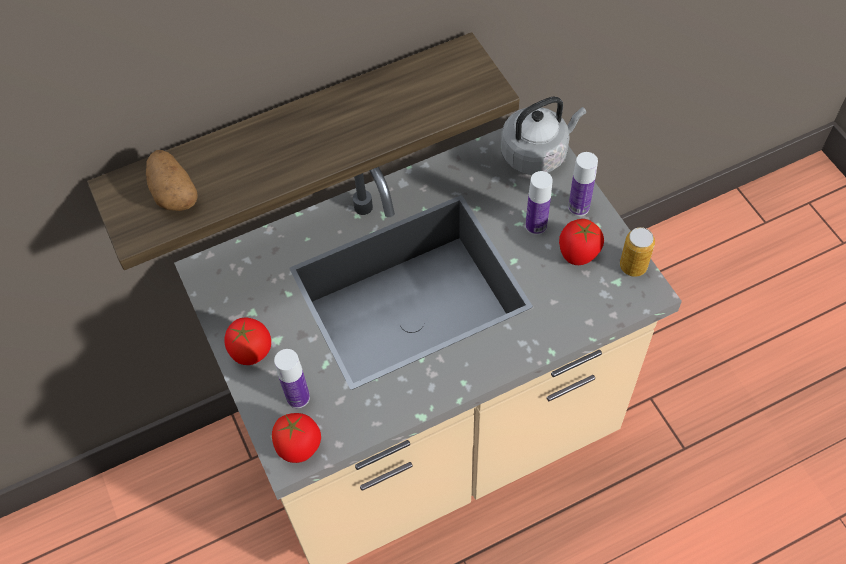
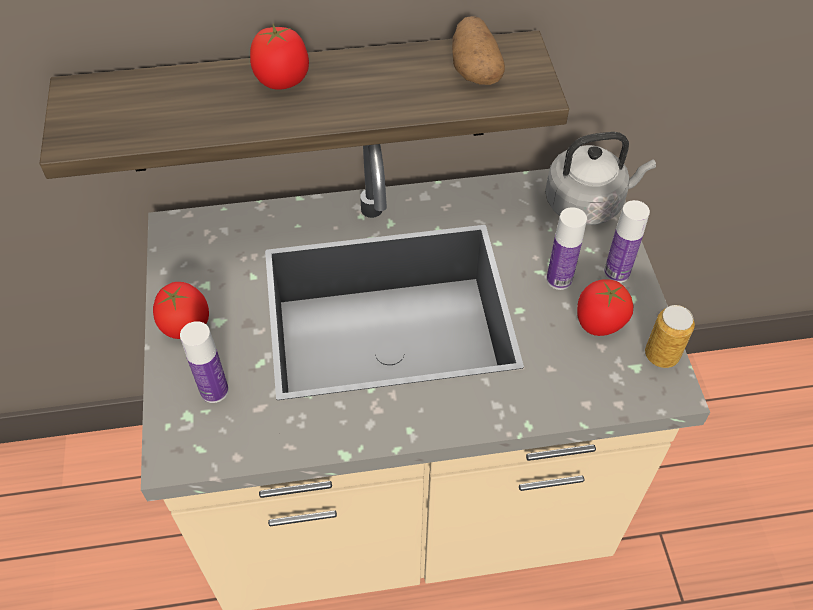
camera: 15 degrees right, 5 degrees down
(174, 192) = (134, 110): potato -> potato (474, 69)
(299, 446) = (192, 445): tomato -> tomato (282, 80)

